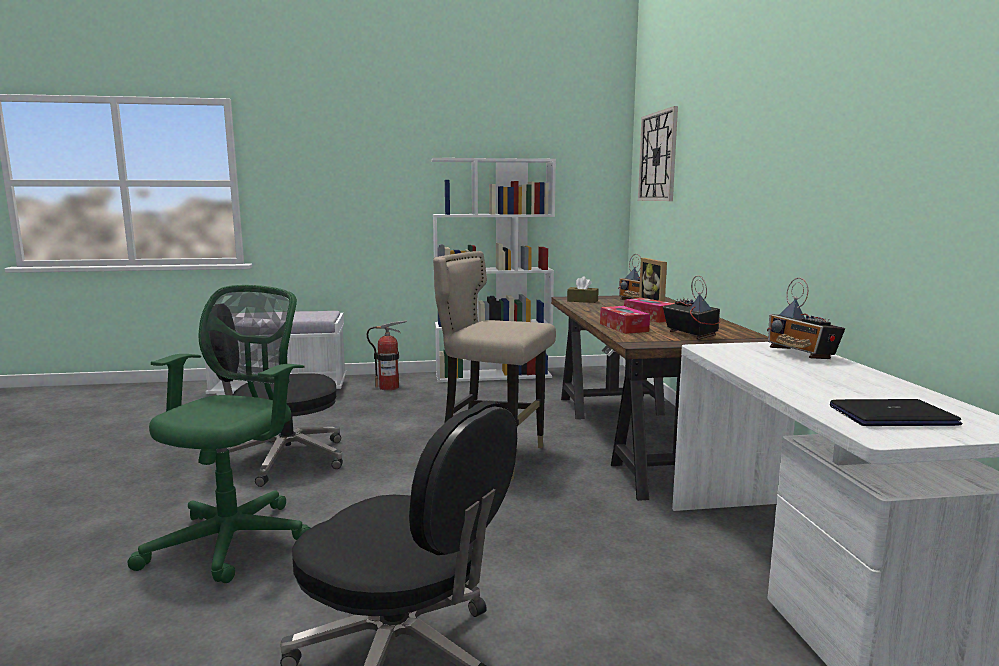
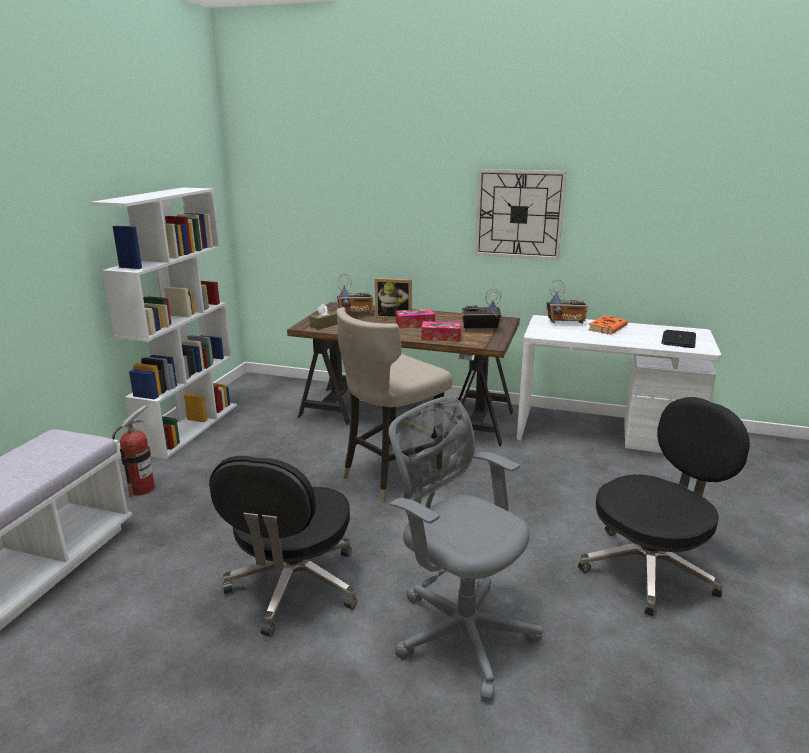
camera: 65 degrees left, 10 degrees up
(235, 538) = (459, 630): green office chair -> grey office chair
(658, 156) = (293, 181): wall clock -> wall clock (519, 214)
(838, 373) = (607, 327): none -> orange book

